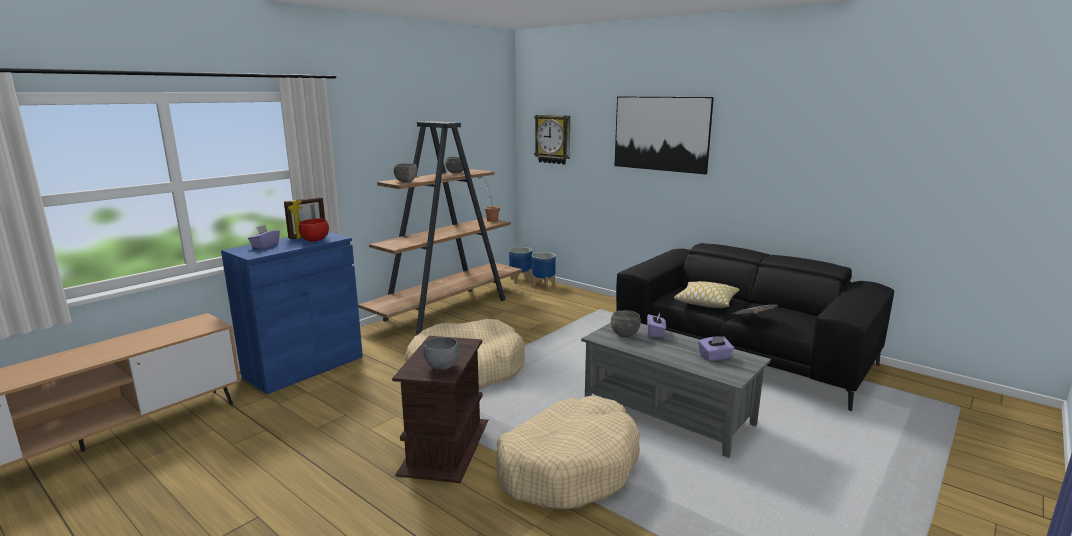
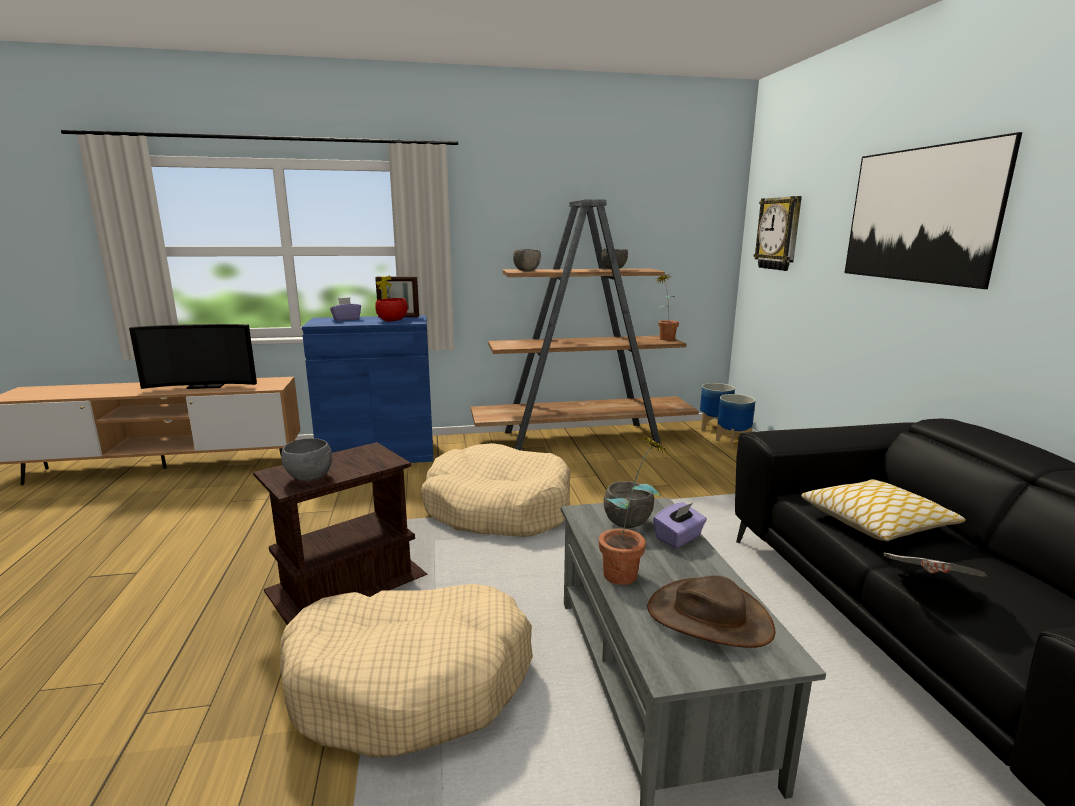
camera: 40 degrees right, 0 degrees up
(130, 343) = (205, 386): none -> television
(661, 353) = (628, 571): none -> potted plant
(715, 357) = (709, 617): purple tissue box -> brown hat

